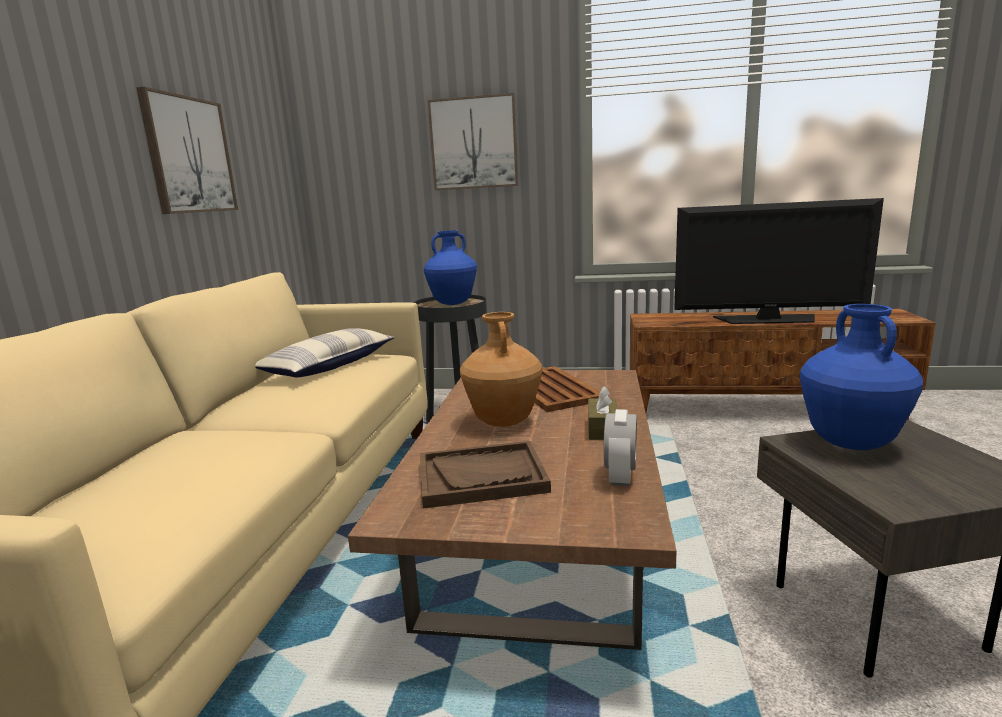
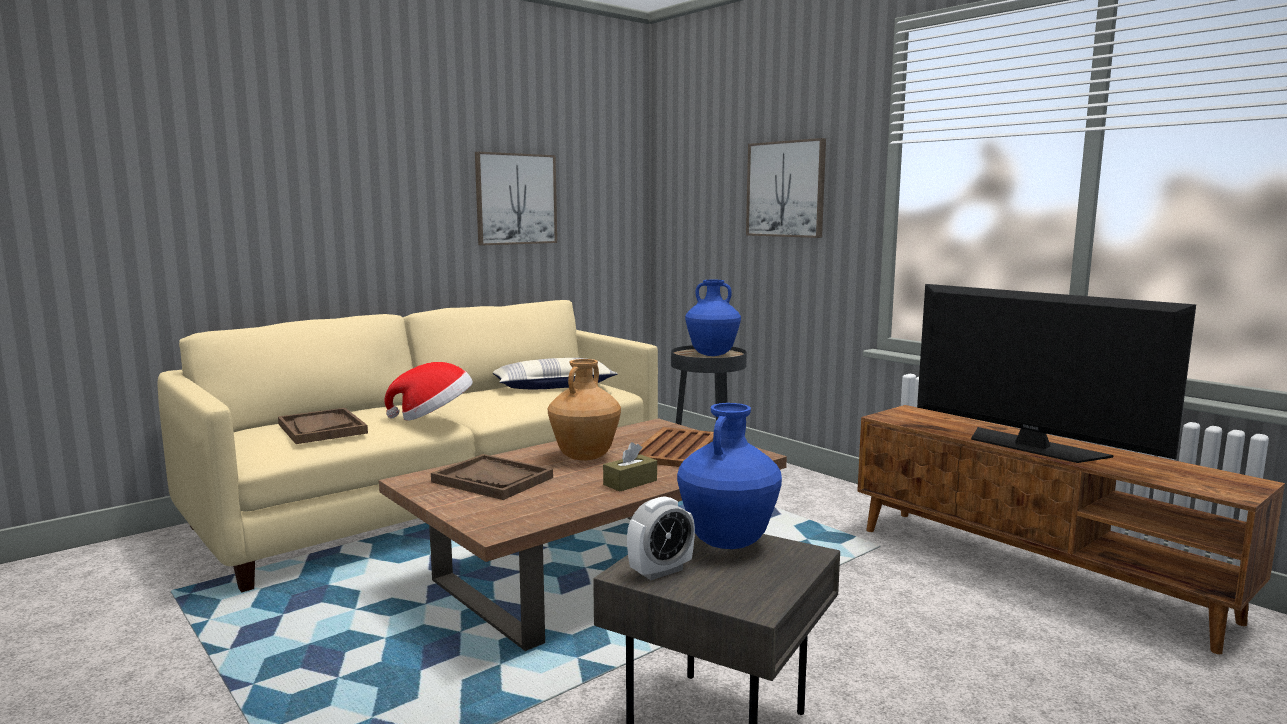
camera: 40 degrees right, 5 degrees down
(148, 500) = (322, 428): none -> brown tray
(280, 432) = (434, 417): none -> hat
(620, 477) = (559, 508): alarm clock -> alarm clock (660, 571)

